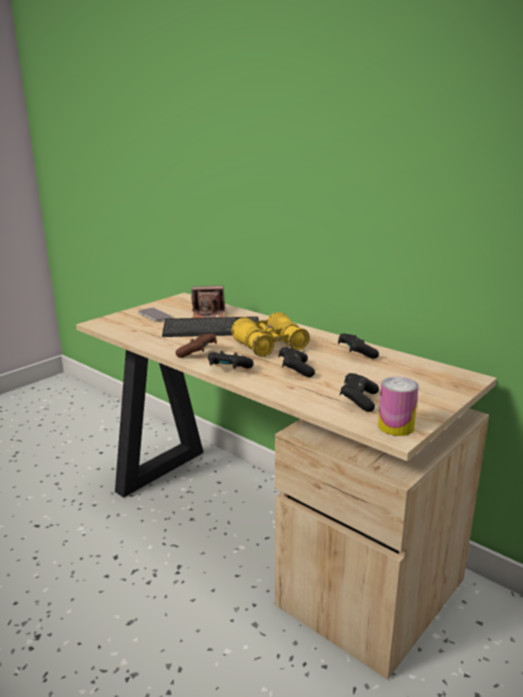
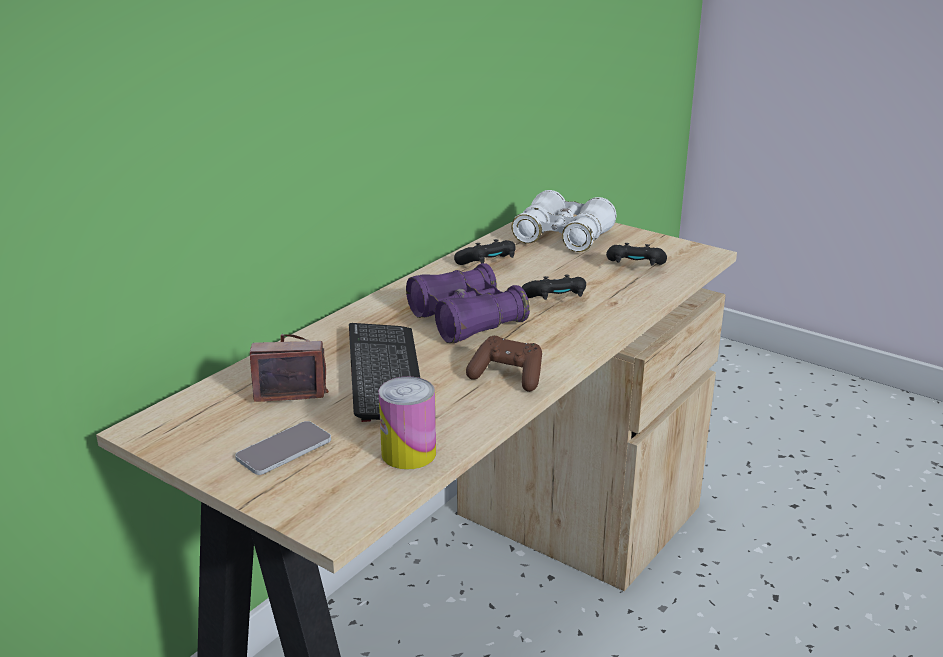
camera: 95 degrees left, 5 degrees up
(208, 314) = (291, 385): camera -> camera turned 90 degrees counterclockwise
(228, 369) = (569, 346): black game controller -> none
(270, 346) = (466, 320): yellow binoculars -> purple binoculars
(396, 426) = (689, 253): can -> can (408, 453)
(417, 379) = (563, 237): none -> white binoculars

